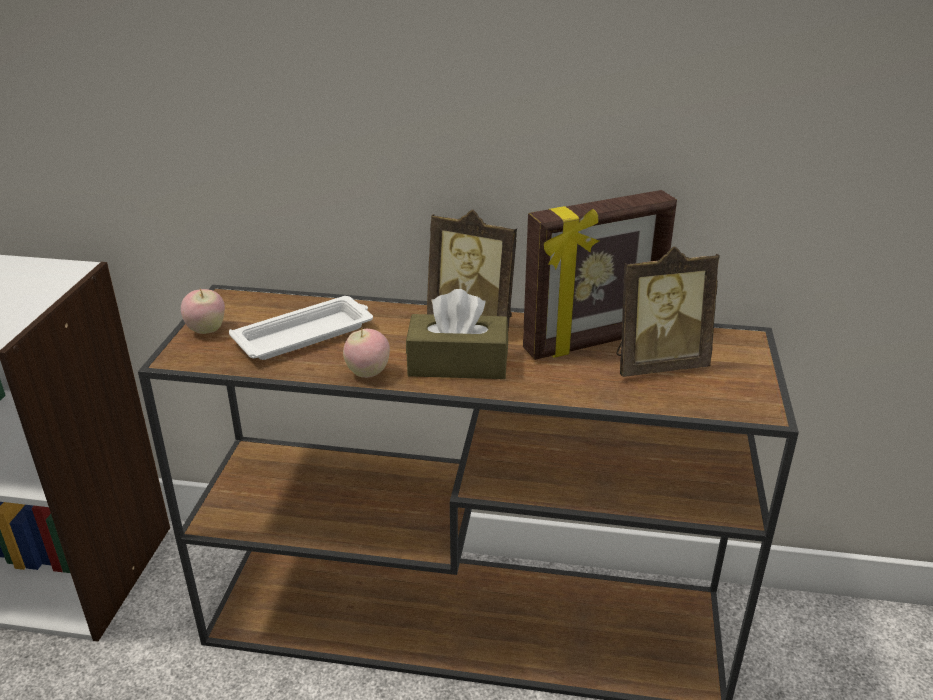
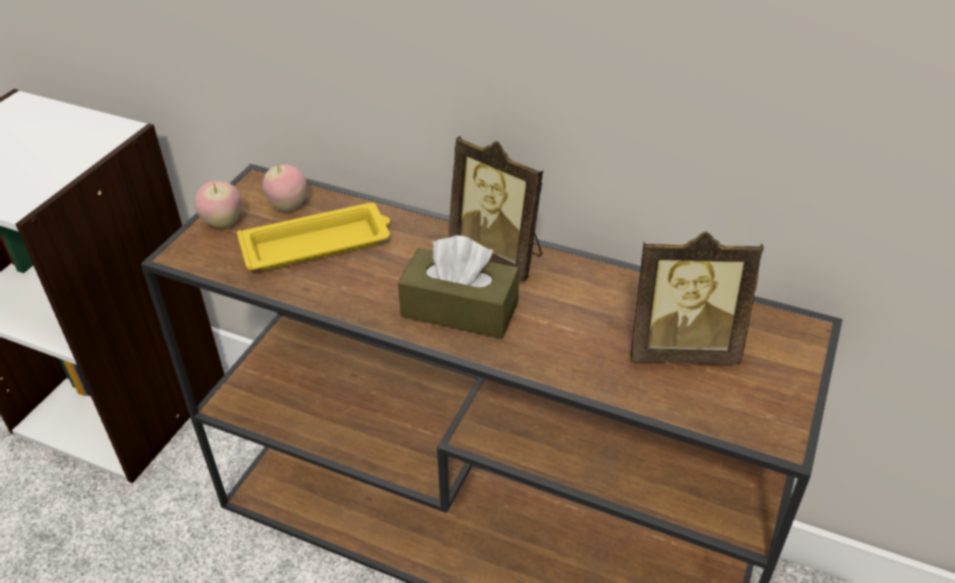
camera: 15 degrees right, 10 degrees up
(306, 335) = (318, 244): white tray -> yellow tray
(368, 373) = (361, 306): apple -> apple (288, 206)
(593, 342) = (620, 305): picture frame -> none

